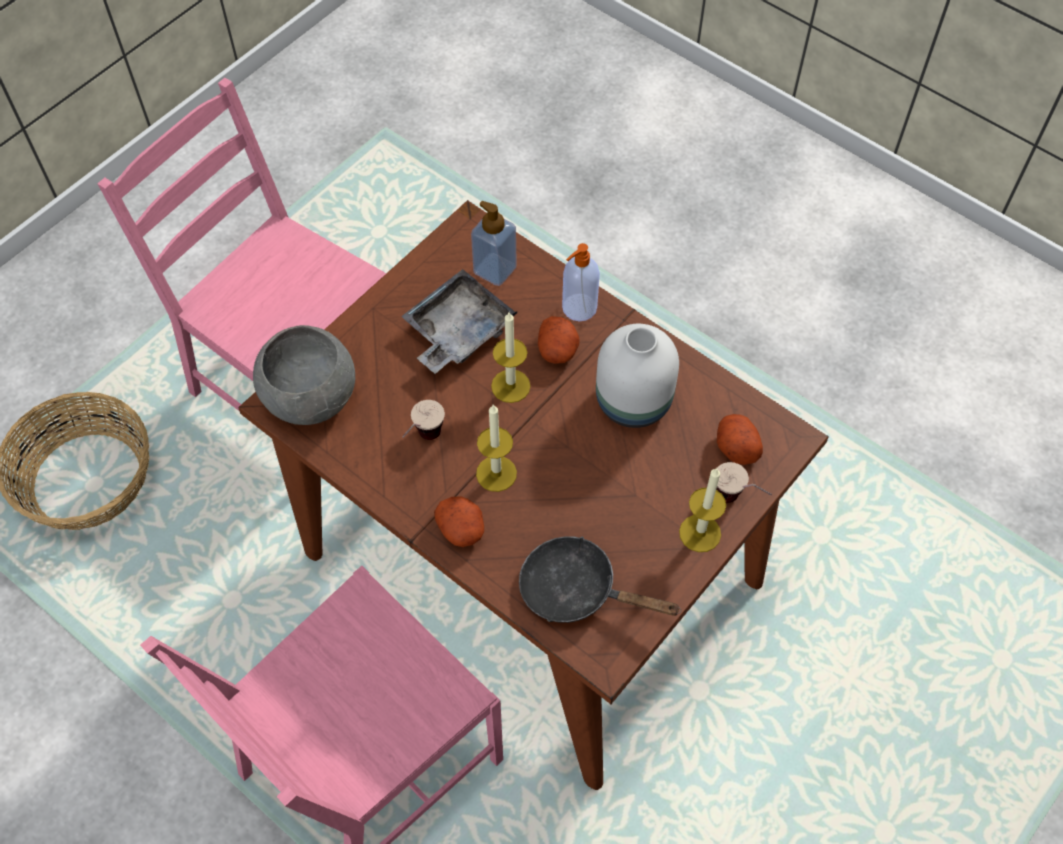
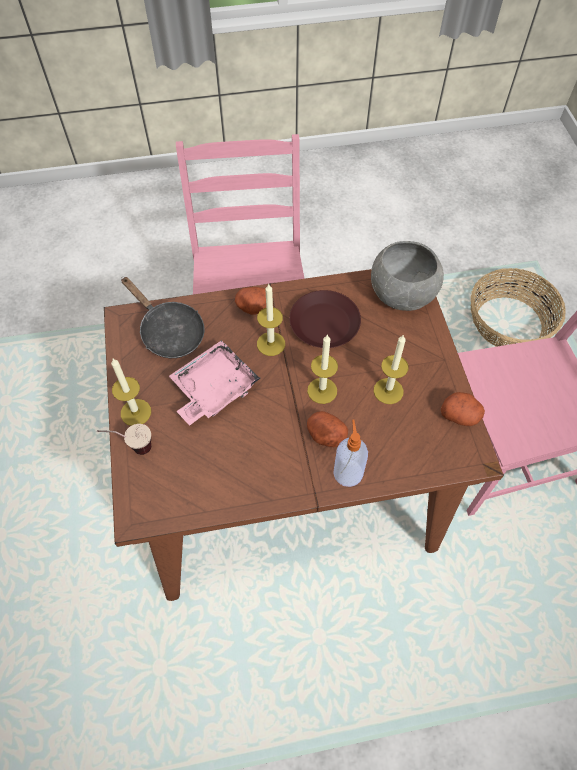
camera: 130 degrees right, 0 degrees up
(423, 441) = (324, 324): cup -> brown plate
(457, 331) = (388, 391): grey tray -> candle
(495, 270) = (422, 446): soap dispenser -> none
(577, 590) = (168, 332): black frying pan -> black frying pan turned 75 degrees clockwise
(603, 483) = (213, 389): none -> pink tray
(635, 403) = (247, 447): white vase -> none
(736, 447) = (164, 479): potato -> potato (460, 415)

